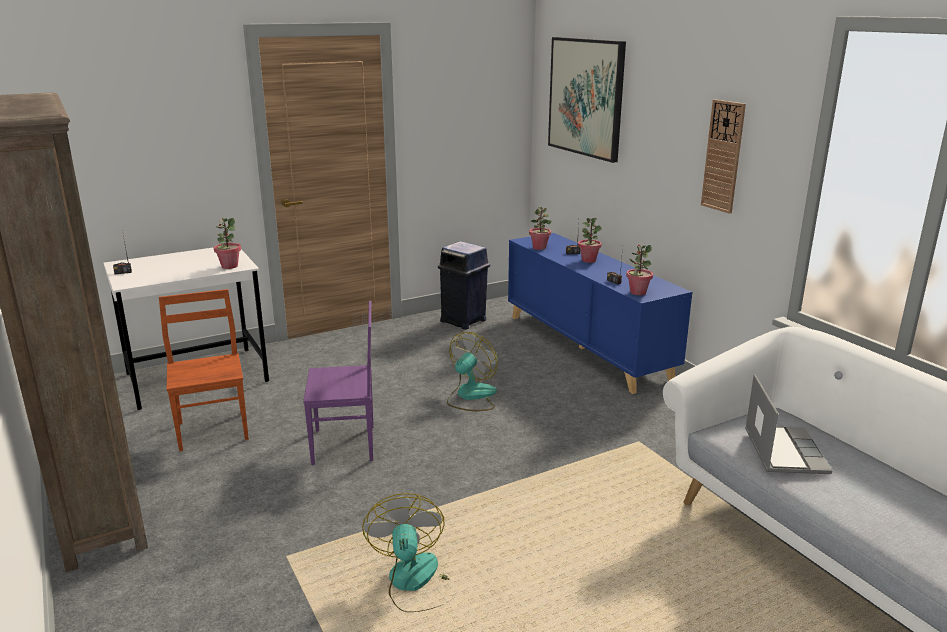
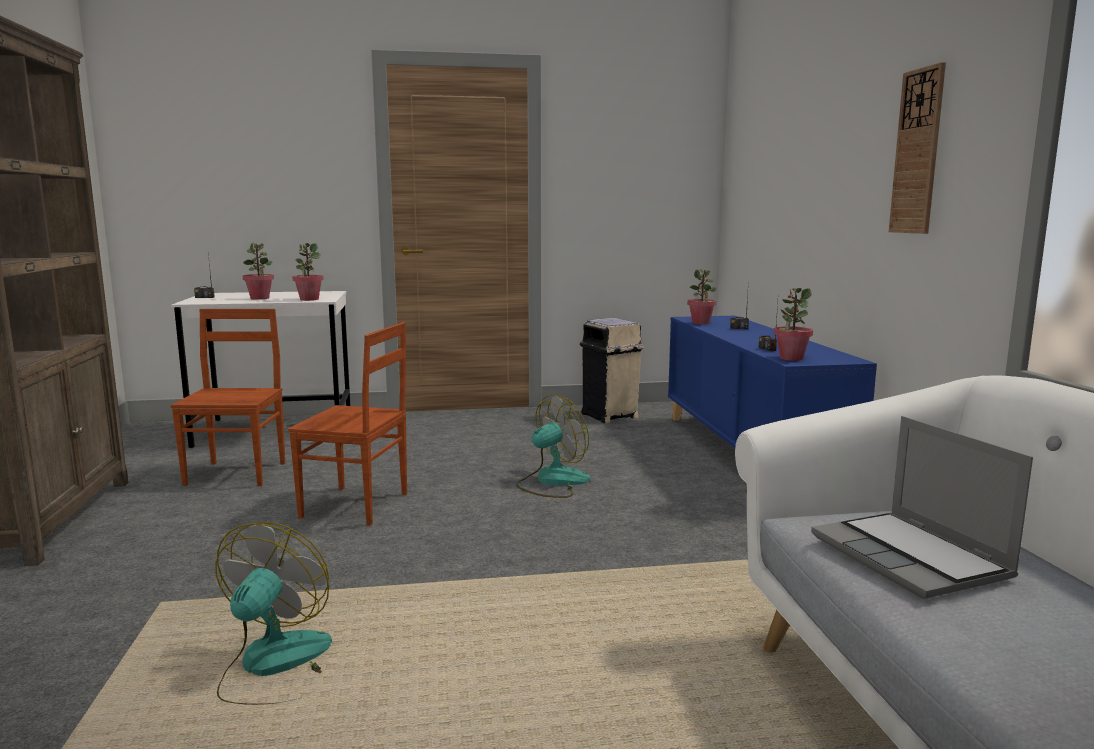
camera: 20 degrees right, 10 degrees down
(345, 445) = (356, 506): purple chair -> brown chair
(464, 321) = (610, 416): blue trash can -> beige trash can
(586, 97) = (770, 132): picture -> none
(588, 260) = (753, 333): potted plant -> potted plant (260, 298)
(783, 451) = (912, 558): laptop -> laptop turned 135 degrees clockwise

